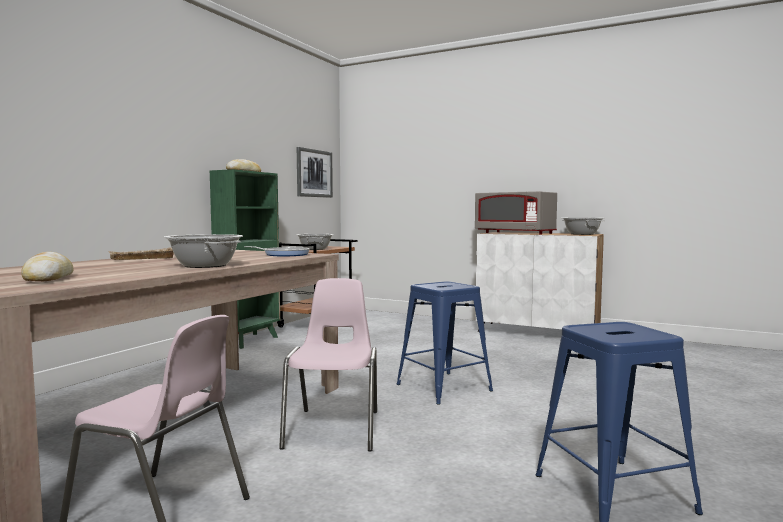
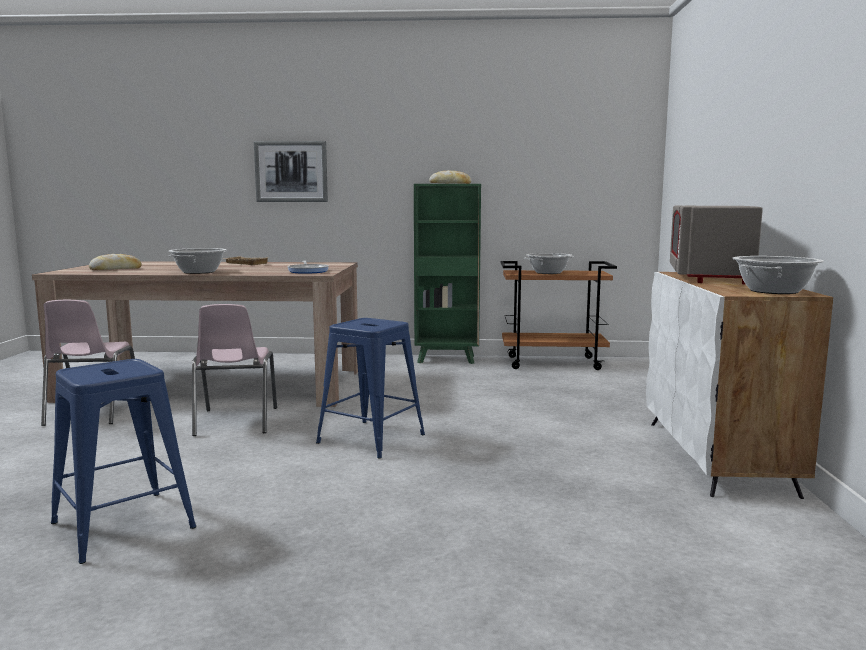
camera: 65 degrees right, 5 degrees up
(314, 173) = (598, 175): picture -> picture (291, 171)
(334, 428) = (235, 422): pink chair -> pink chair turned 105 degrees clockwise

